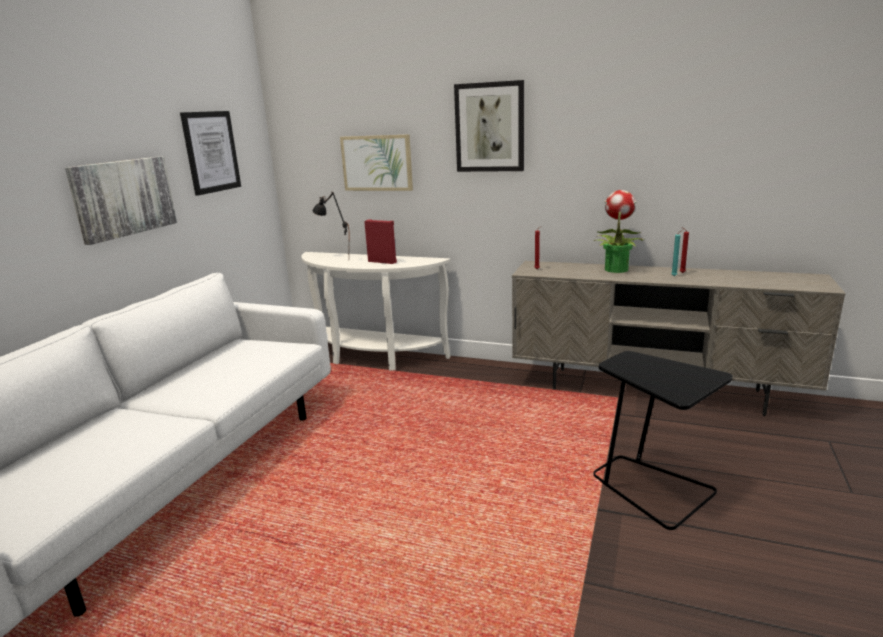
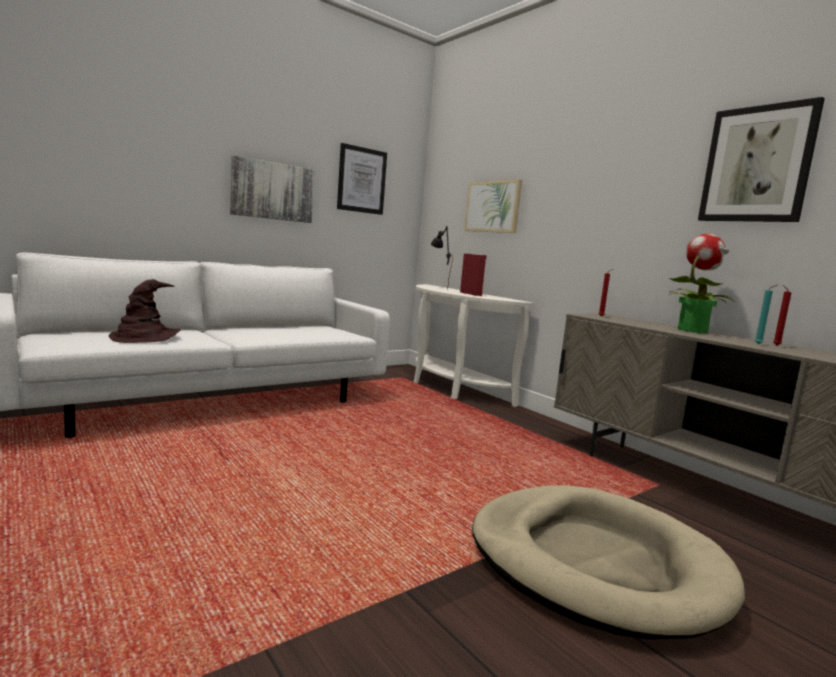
camera: 30 degrees right, 10 degrees down
(102, 453) = (145, 337): none -> brown hat
(490, 127) = (591, 171): picture -> picture (757, 164)
(651, 489) = (594, 563): black side table -> beige dog bed

